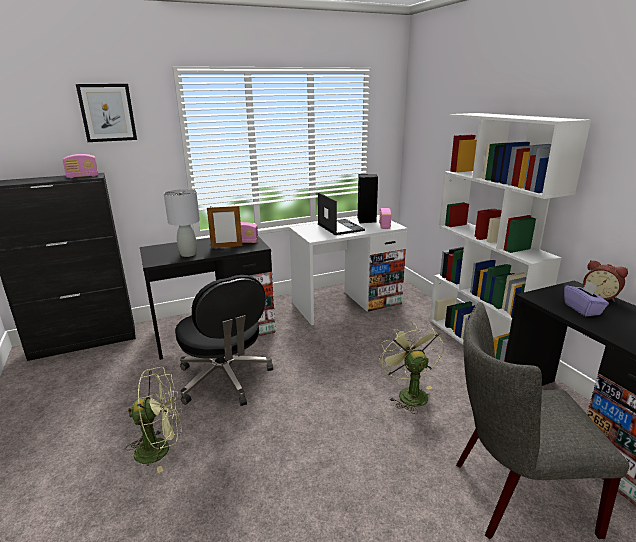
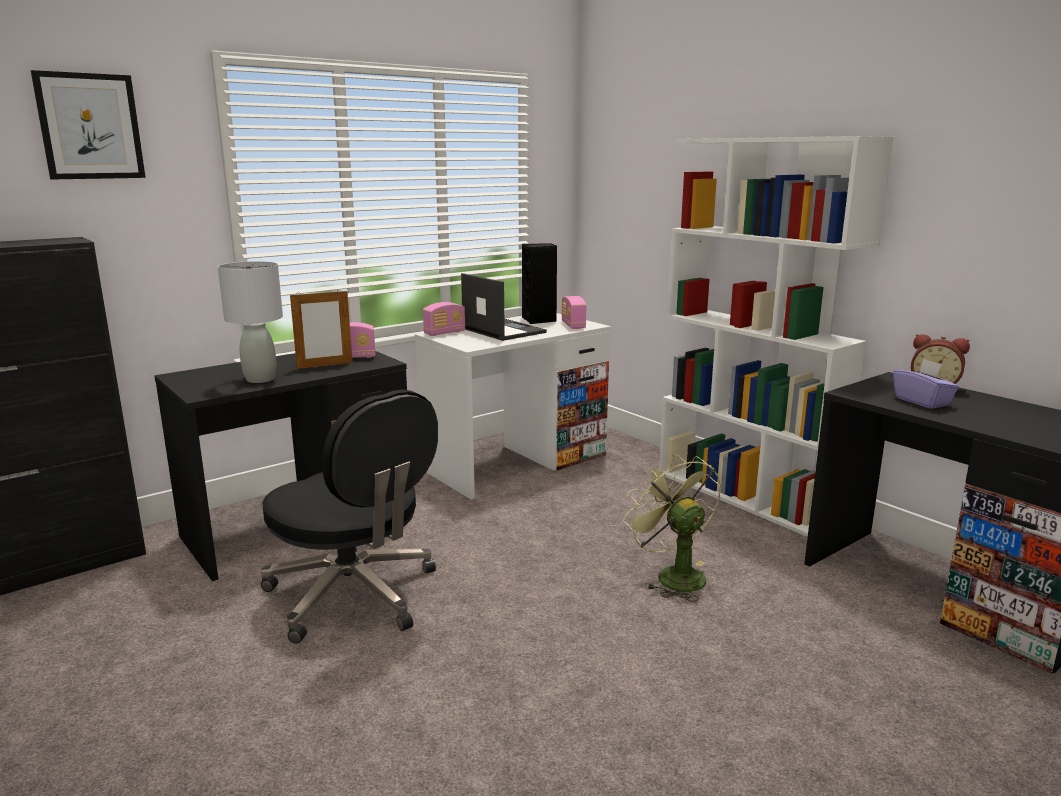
camera: 15 degrees left, 5 degrees down
(83, 176) = (48, 241): radio -> radio (444, 333)
(161, 449) = (283, 718): green fan -> none
(513, 496) = (881, 685): grey chair -> none

